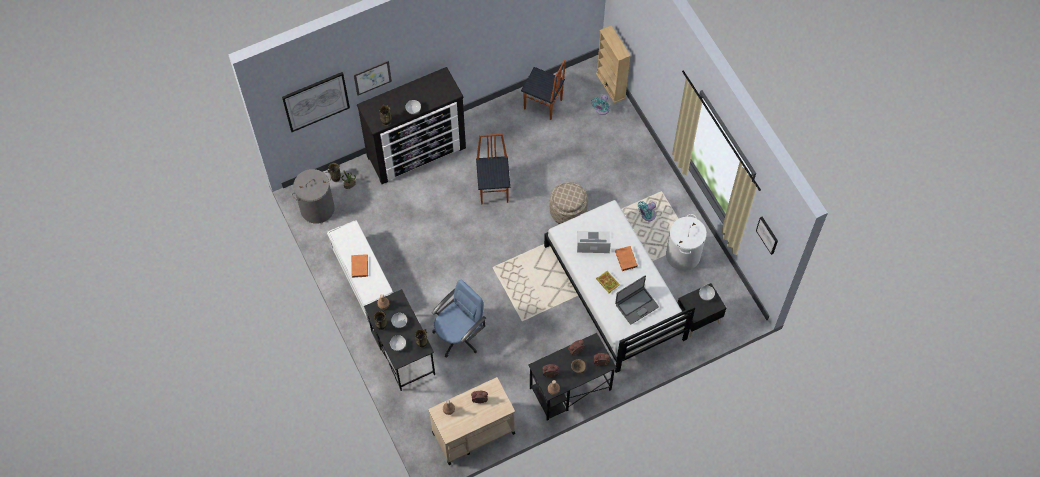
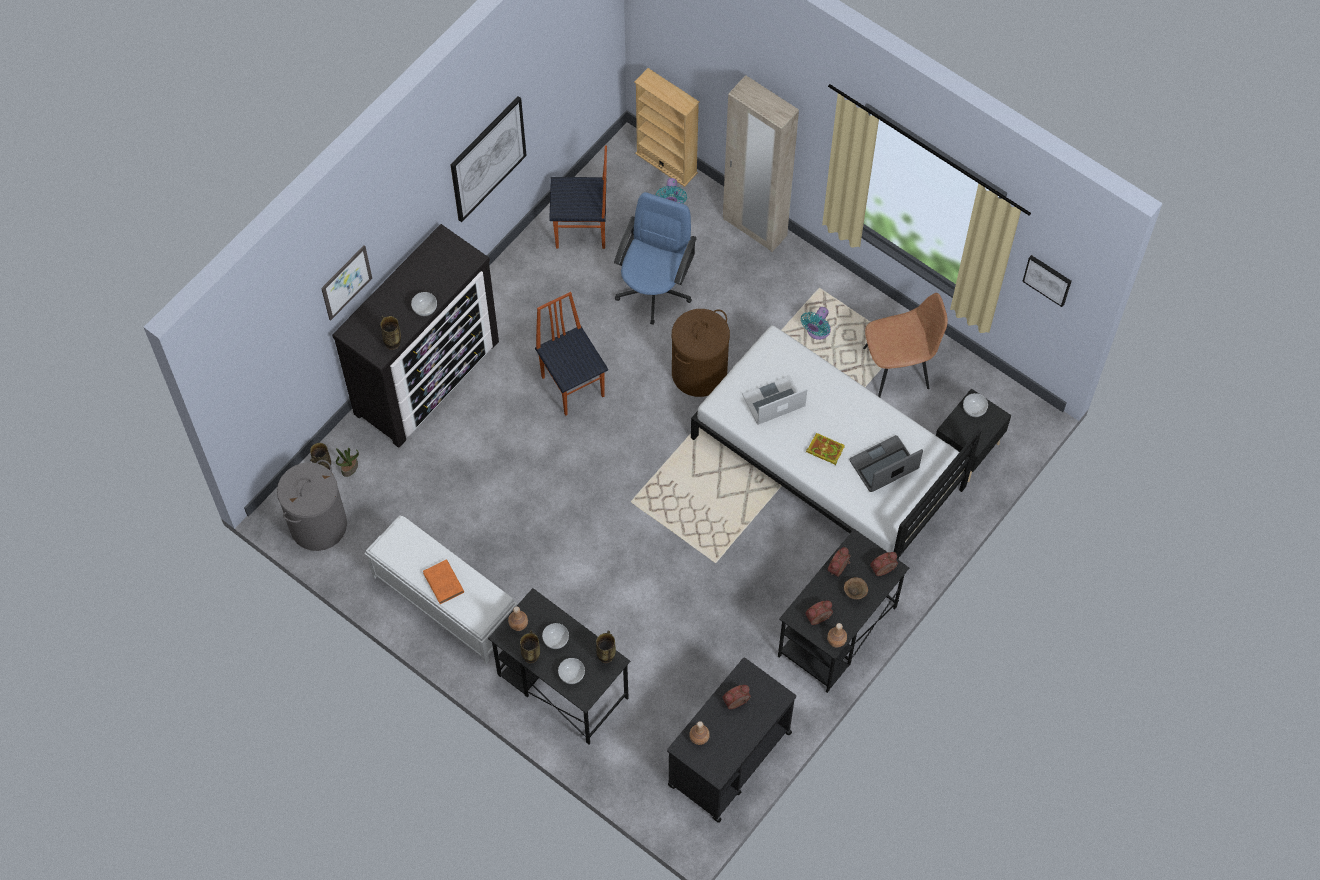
camera: 25 degrees left, 0 degrees up
(316, 101) = (277, 353): picture -> picture (487, 158)
(459, 335) = (633, 624): blue office chair -> blue office chair (654, 289)
(473, 433) = (729, 759): beige cart -> black cart
(568, 211) = (699, 373): beige ottoman -> brown laundry basket
(626, 260) = (835, 405): orange book -> none
(636, 305) = (884, 465): laptop -> laptop turned 150 degrees counterclockwise
(642, 142) = (754, 228): none -> beige wardrobe
(683, 255) = (898, 368): white laundry basket -> brown chair

